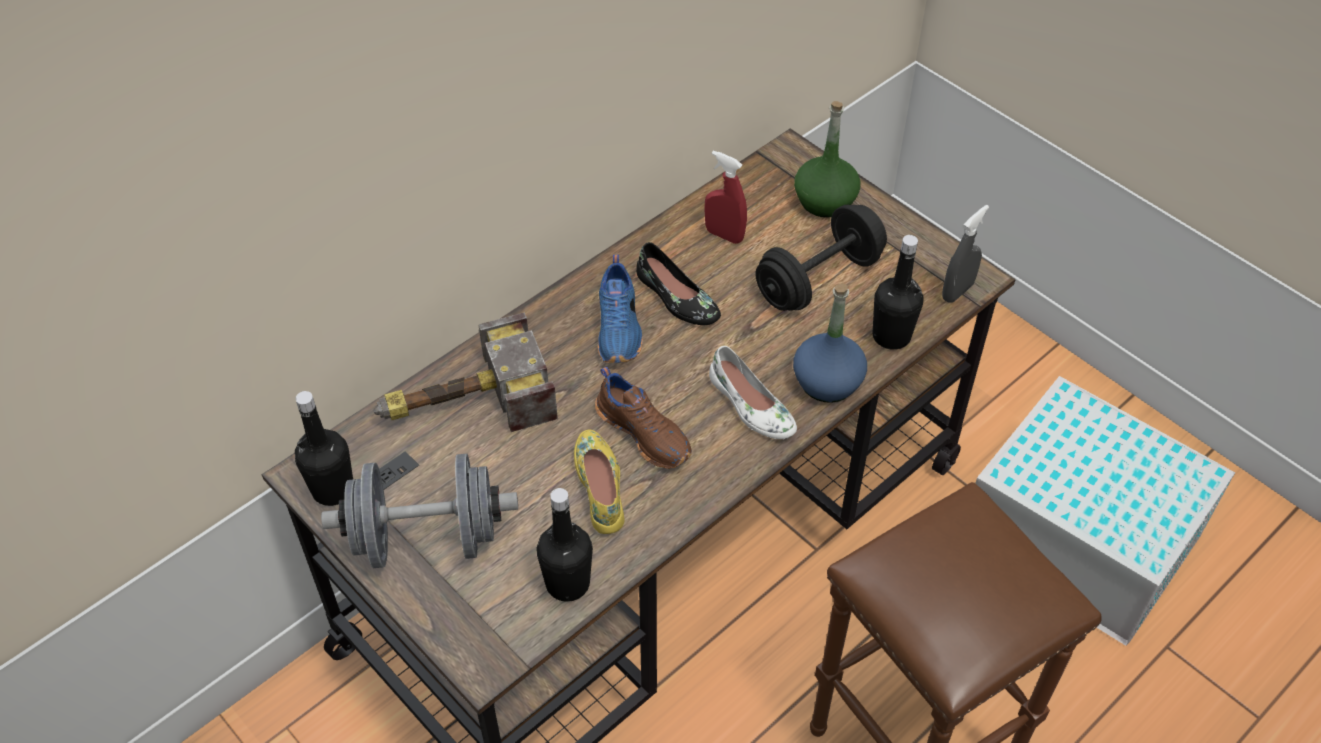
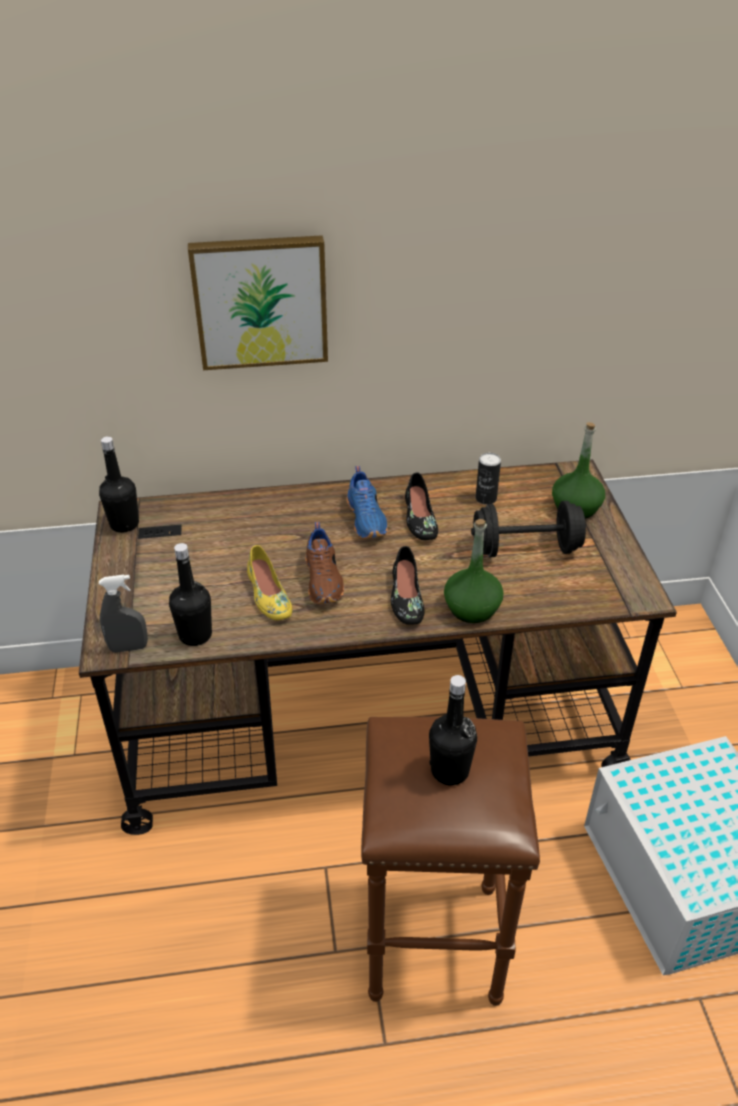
camera: 35 degrees right, 10 degrees down
(425, 120) = (260, 301): none -> picture
(427, 538) = (145, 572): grey dumbbell -> none
(461, 404) = (235, 515): hammer -> none
(601, 486) = (268, 595): yellow shoe -> yellow shoe turned 135 degrees clockwise
(620, 328) = (367, 519): blue shoe -> blue shoe turned 45 degrees counterclockwise
(724, 235) = (486, 498): red spray bottle -> can
(750, 406) = (405, 597): white shoe -> black shoe
(827, 382) = (471, 608): blue bottle -> green bottle
(891, 336) = (545, 603): black bottle -> black bottle (450, 771)
(957, 291) = (622, 599): grey spray bottle -> grey spray bottle (128, 647)

